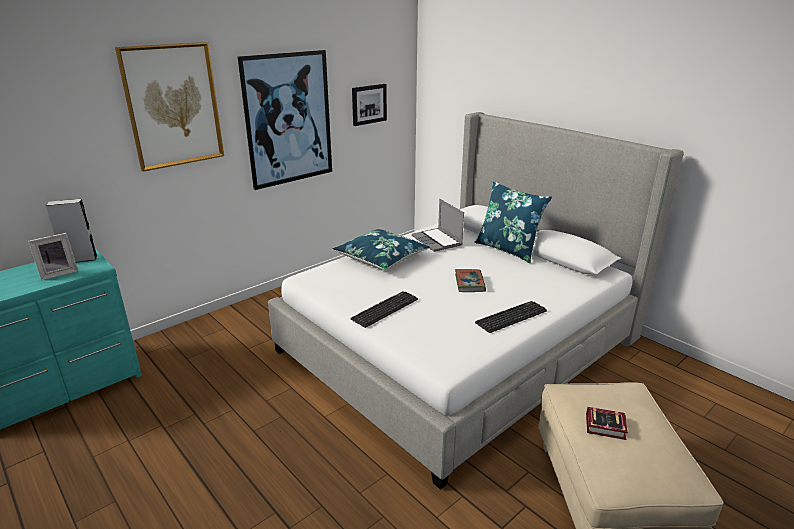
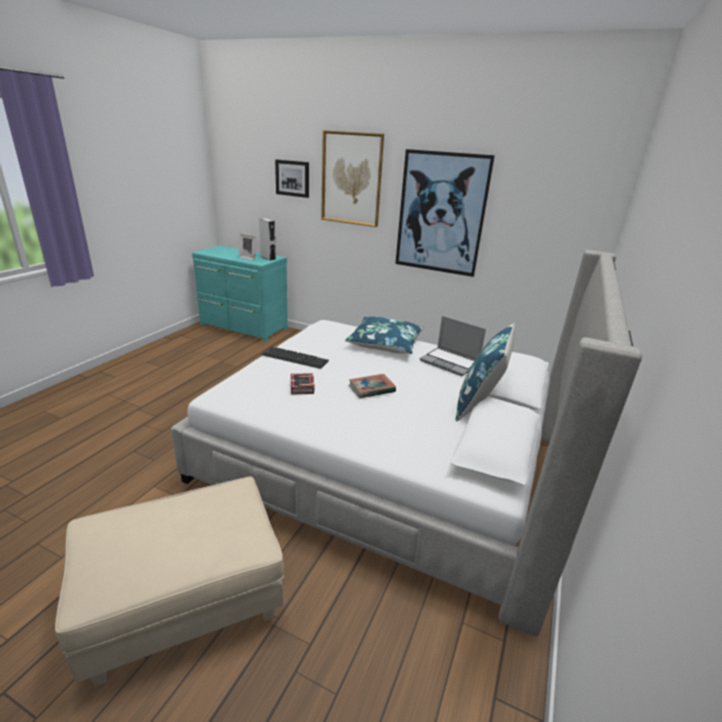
camera: 65 degrees right, 0 degrees up
(368, 104) = (539, 223): picture -> picture (292, 178)
(437, 241) = (450, 362): laptop -> laptop turned 90 degrees counterclockwise
(511, 317) = (317, 419): keyboard -> none
(607, 427) = (174, 518): book -> book (301, 387)

